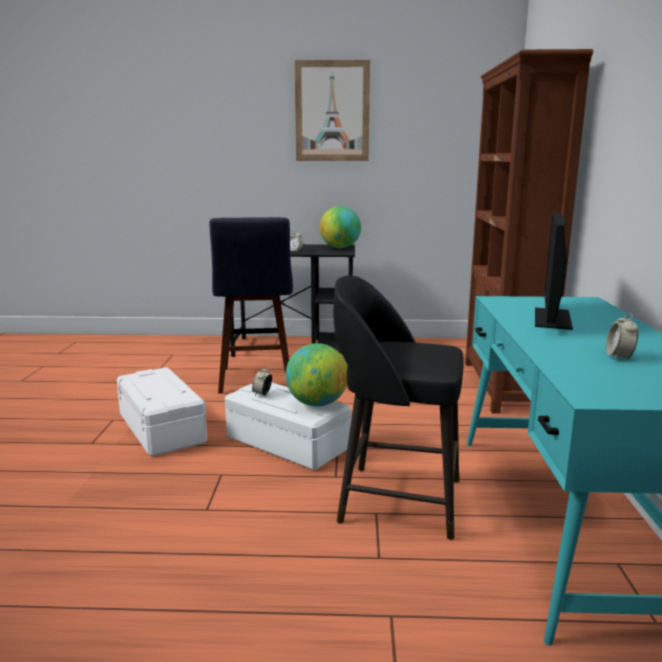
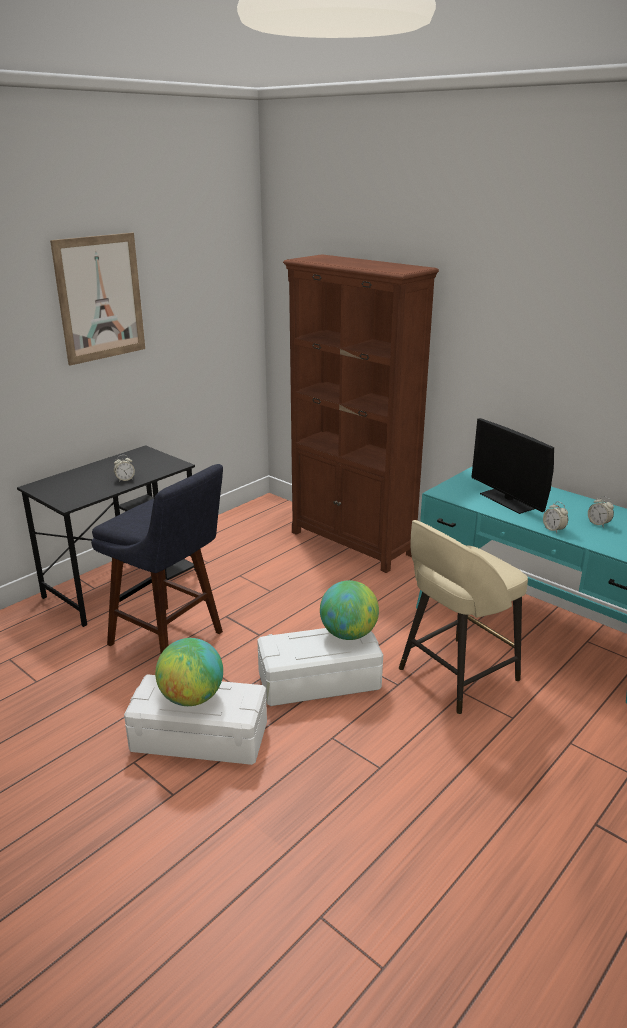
camera: 50 degrees left, 10 degrees up
(262, 394) = (295, 650): alarm clock -> alarm clock (553, 529)
(340, 248) = (151, 457): globe -> globe (192, 698)
(396, 499) = (455, 675): black stool -> beige stool

